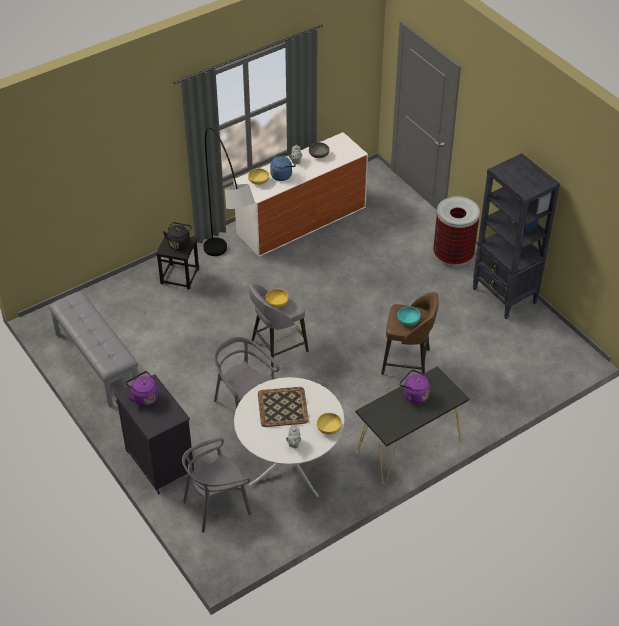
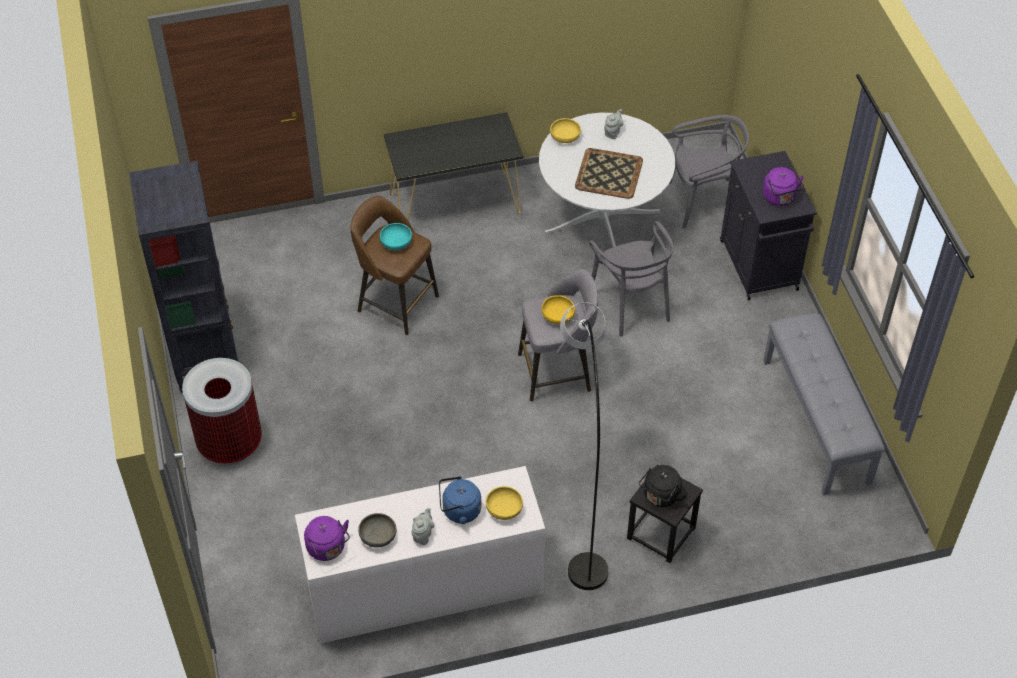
camera: 160 degrees left, 5 degrees up
(414, 395) = (445, 153): purple kettle -> purple kettle (328, 549)

